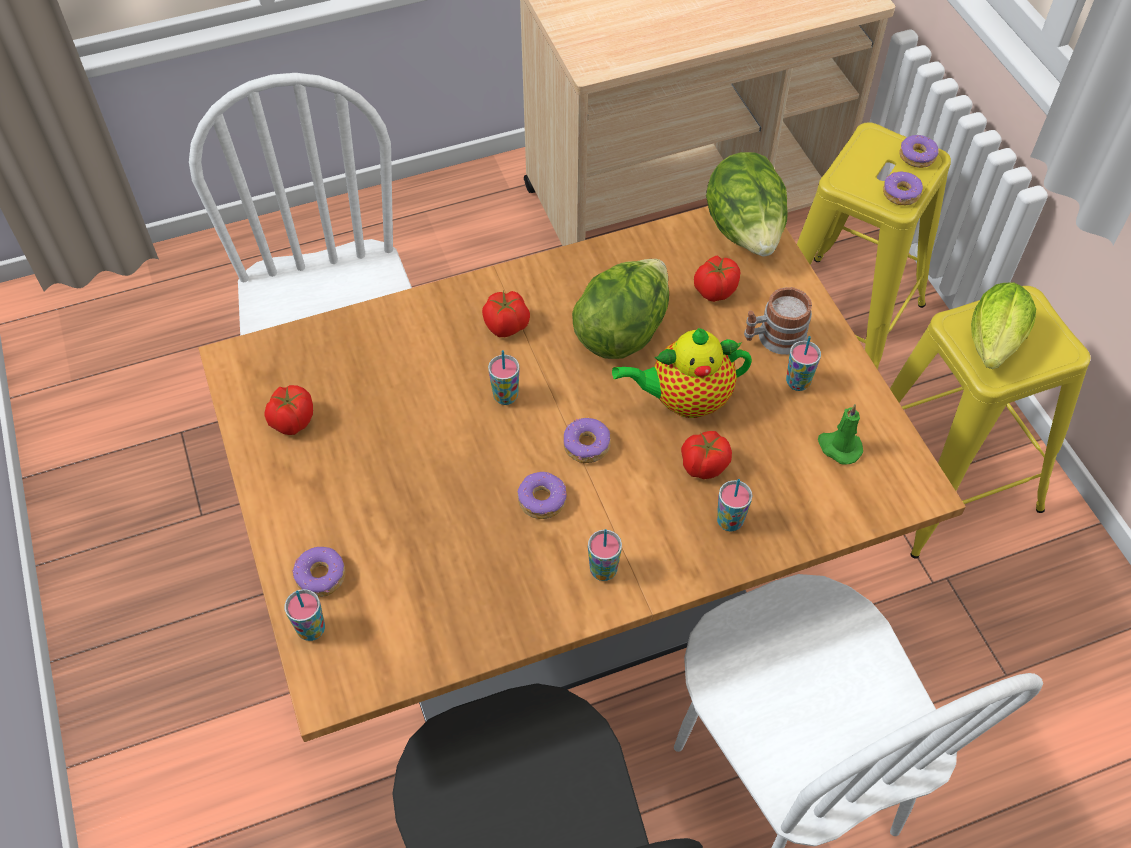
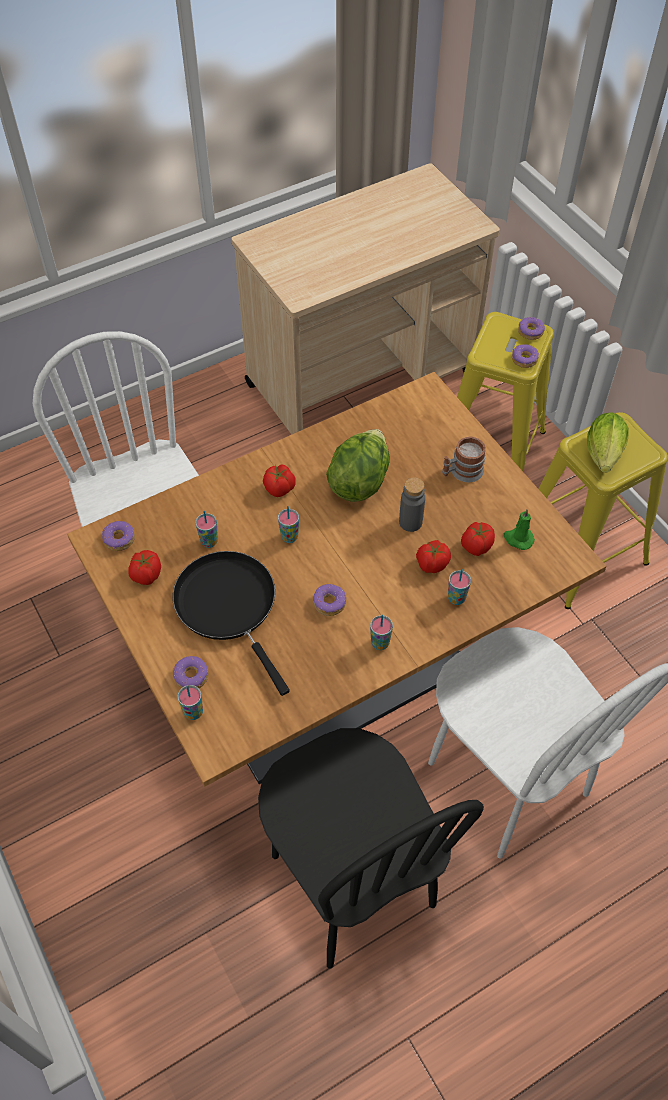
camera: 10 degrees left, 0 degrees up
(398, 483) = (229, 606): none -> black frying pan
(586, 446) = (351, 562): donut -> donut (119, 540)
(684, 400) = (410, 522): teapot -> grey bottle
(714, 290) = (415, 445): tomato -> tomato (476, 546)
(745, 232) = (428, 402): lettuce -> none
(797, 382) = (483, 500): cup -> cup (209, 541)

